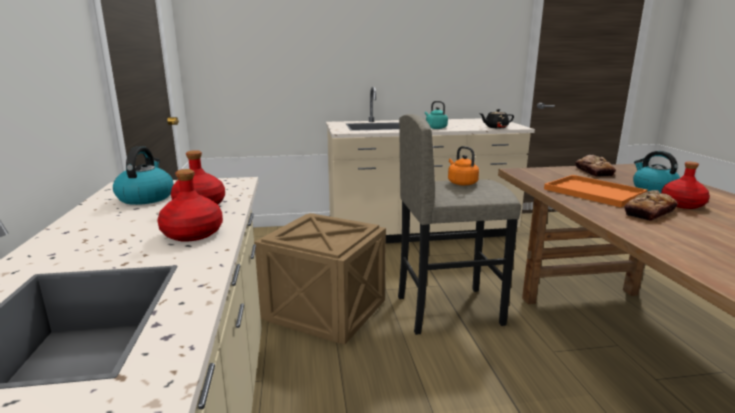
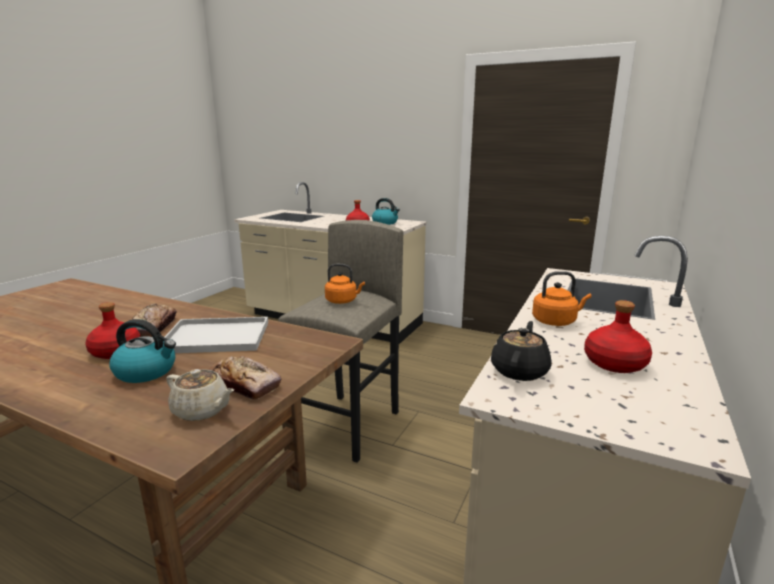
camera: 125 degrees right, 0 degrees up
(192, 234) = (324, 224): red bottle -> red bottle (613, 363)
(323, 311) = (414, 374): crate -> none
(435, 128) = (556, 321): turquoise kettle -> orange kettle
(596, 192) = (214, 337): orange tray -> white tray
(621, 171) = (202, 410): none -> beige teapot

